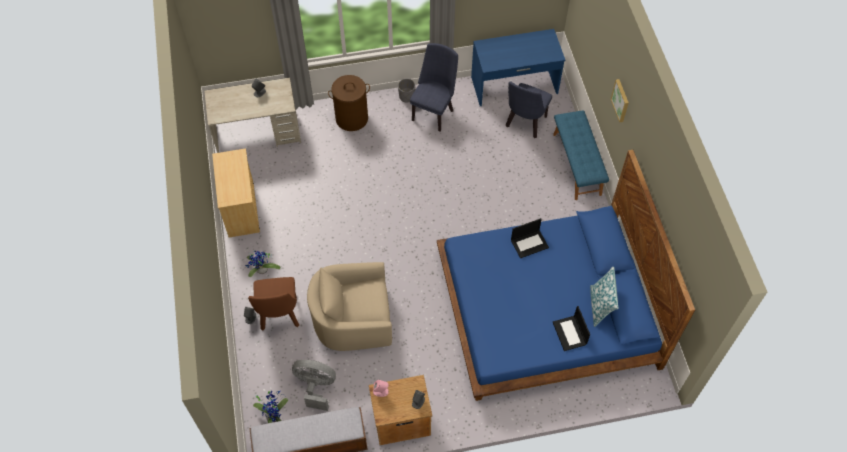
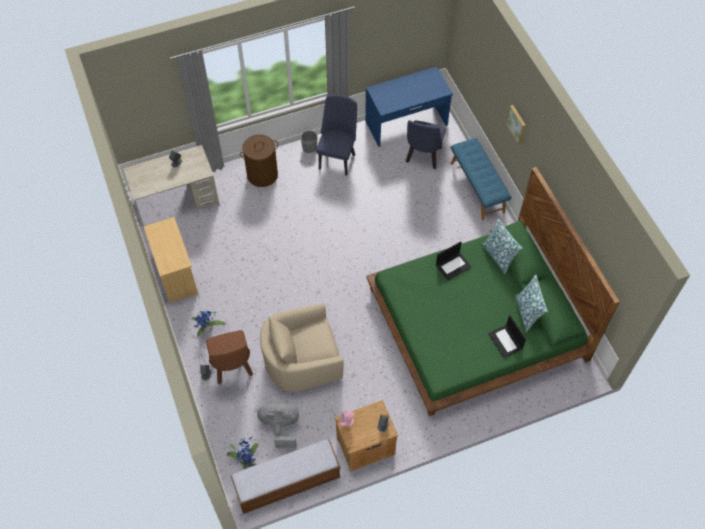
camera: 10 degrees left, 0 degrees up
(546, 308) = (475, 322): blue bed -> green bed
(581, 240) = (499, 256): none -> pillow

